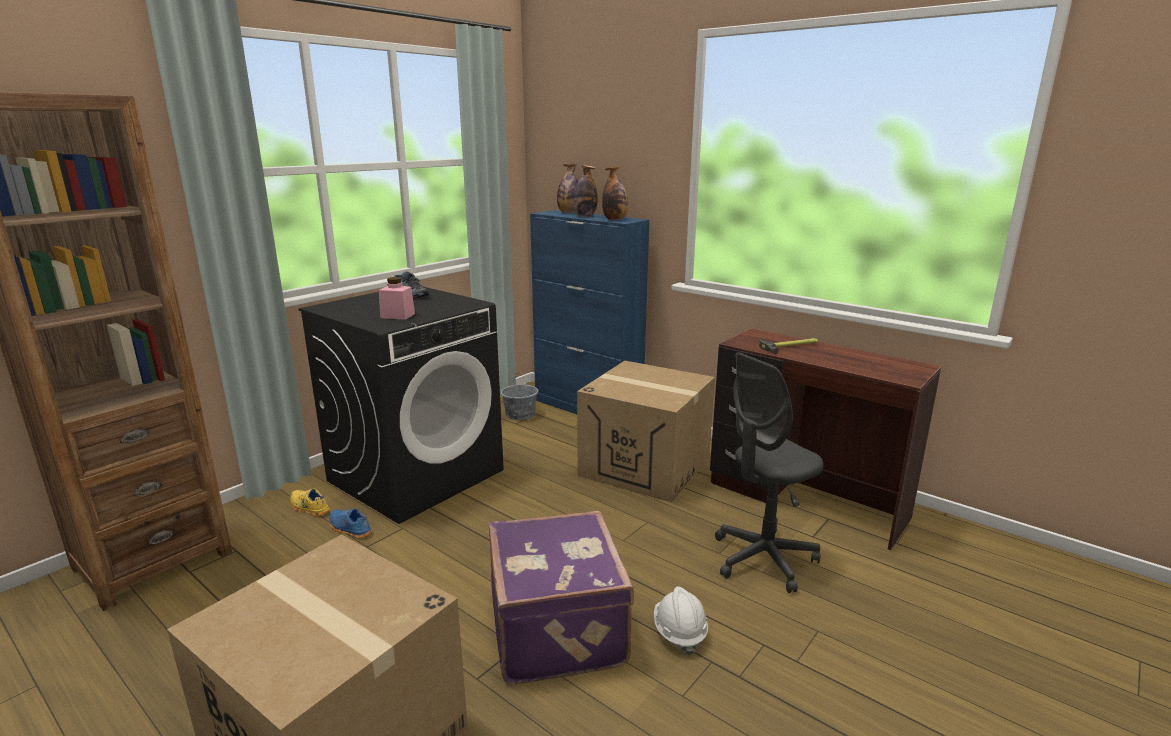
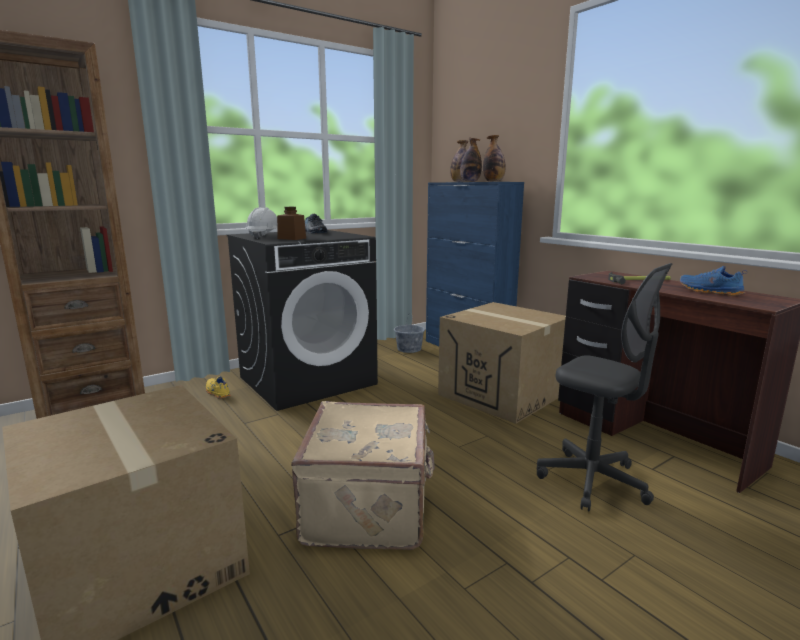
camera: 15 degrees right, 5 degrees down
(349, 529) = (238, 410): blue shoe -> blue shoe (709, 292)
(397, 315) = (292, 238): pink jar -> brown jar
(559, 628) = (370, 507): purple suitcase -> beige suitcase
(679, 632) = (483, 530): white hard hat -> white hard hat (264, 237)
(763, 559) = (592, 481): grey office chair -> grey office chair turned 120 degrees counterclockwise

